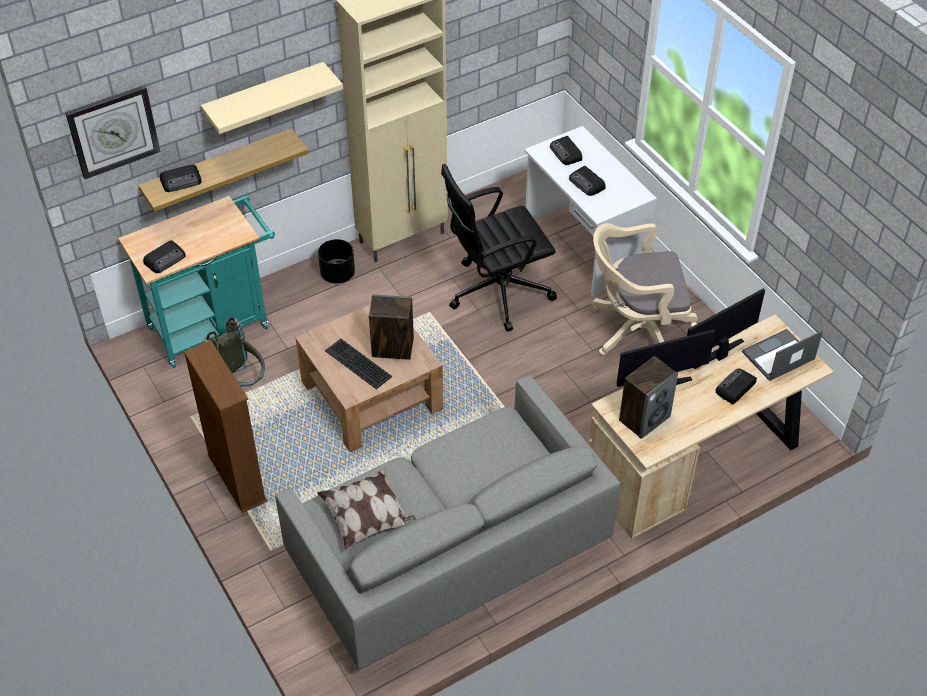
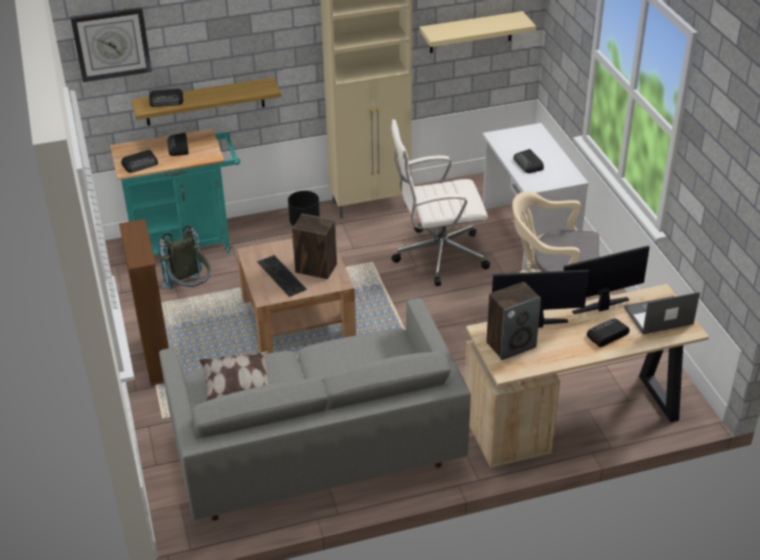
camera: 15 degrees right, 10 degrees down
(265, 97) = (250, 42): beige shelf -> beige shelf (471, 32)
(496, 292) = (437, 256): black office chair -> white office chair
(566, 153) = (518, 140): radio -> radio (178, 147)

